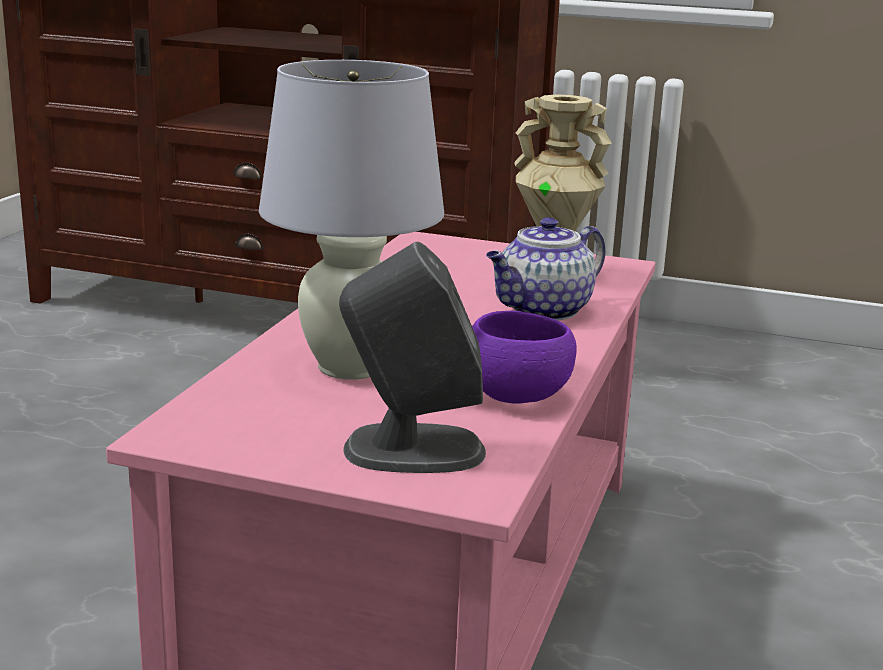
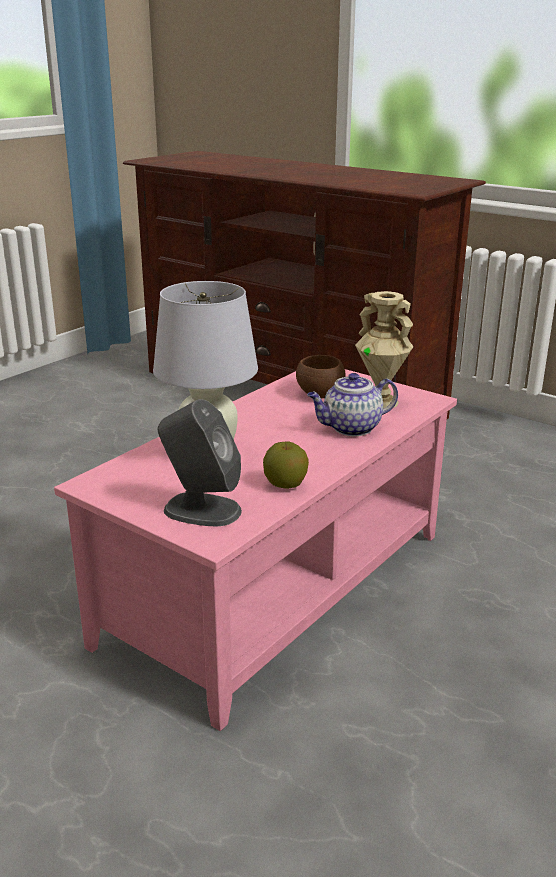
camera: 20 degrees right, 5 degrees up
(453, 271) = (320, 394): none -> brown bowl
(517, 397) = (285, 485): purple bowl -> apple

